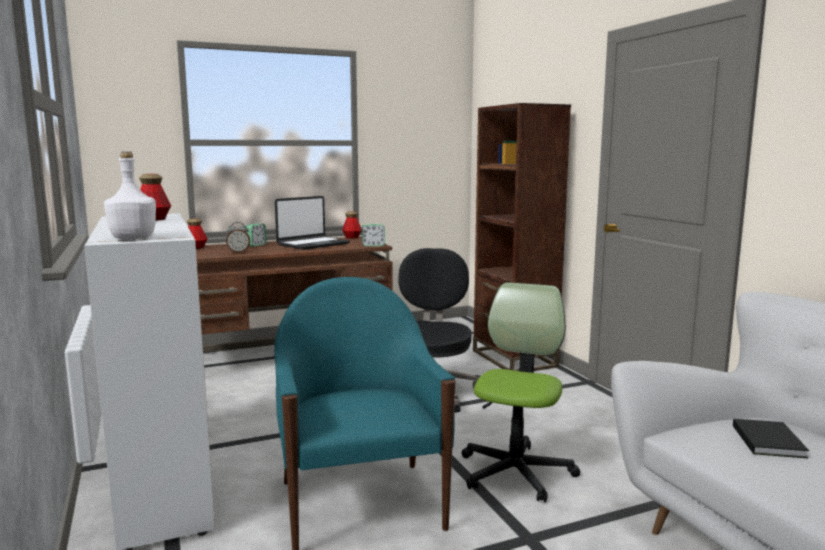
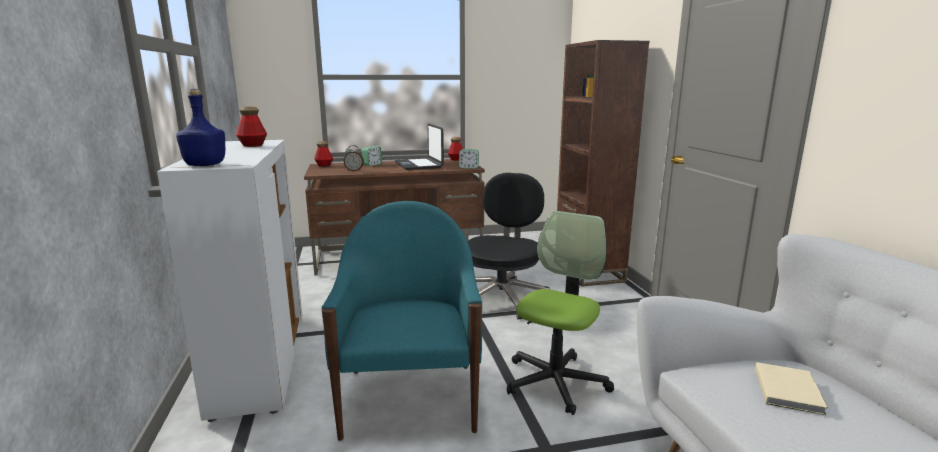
camera: 10 degrees right, 5 degrees up
(133, 238) = (205, 165): white bottle -> blue bottle
(313, 244) = (419, 165): laptop -> laptop turned 105 degrees clockwise
(768, 440) = (788, 389): black book -> beige book

